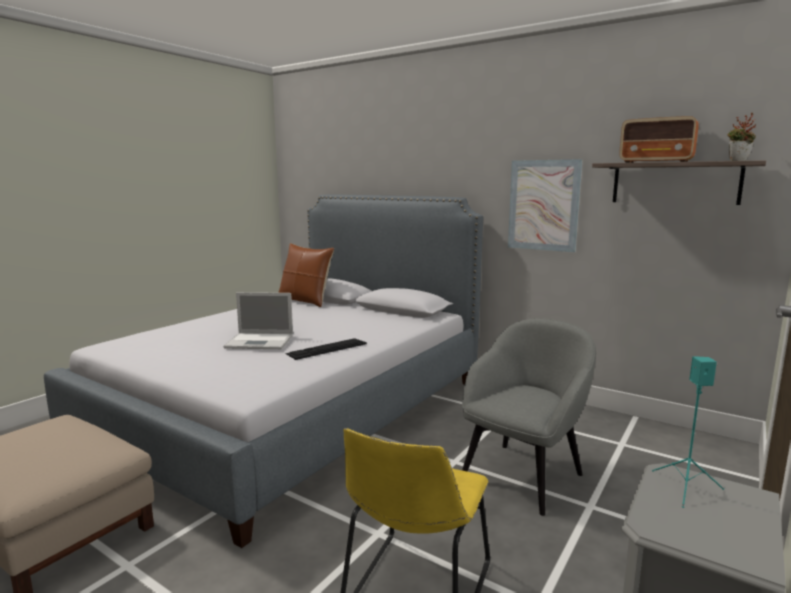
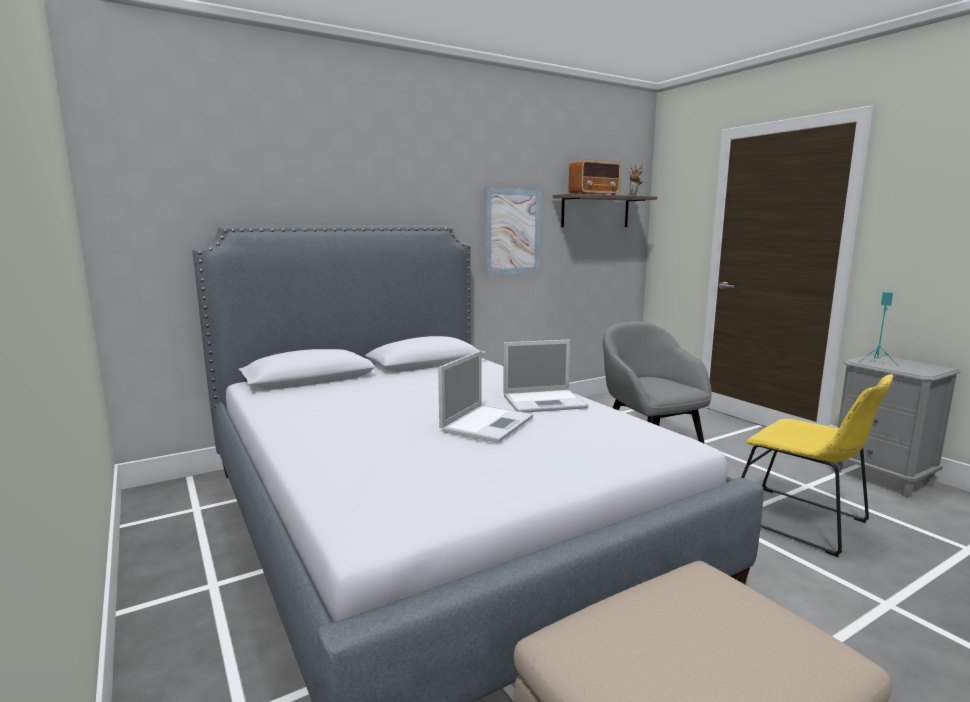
camera: 65 degrees left, 0 degrees up
(305, 301) = (301, 389): brown pillow -> none
(327, 348) = (545, 401): keyboard -> laptop

